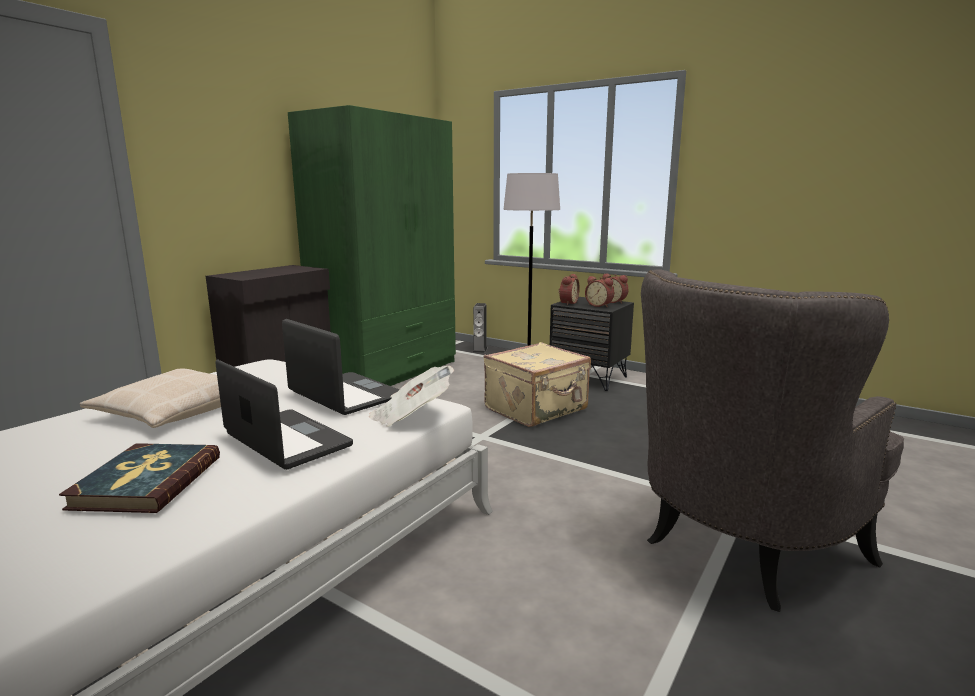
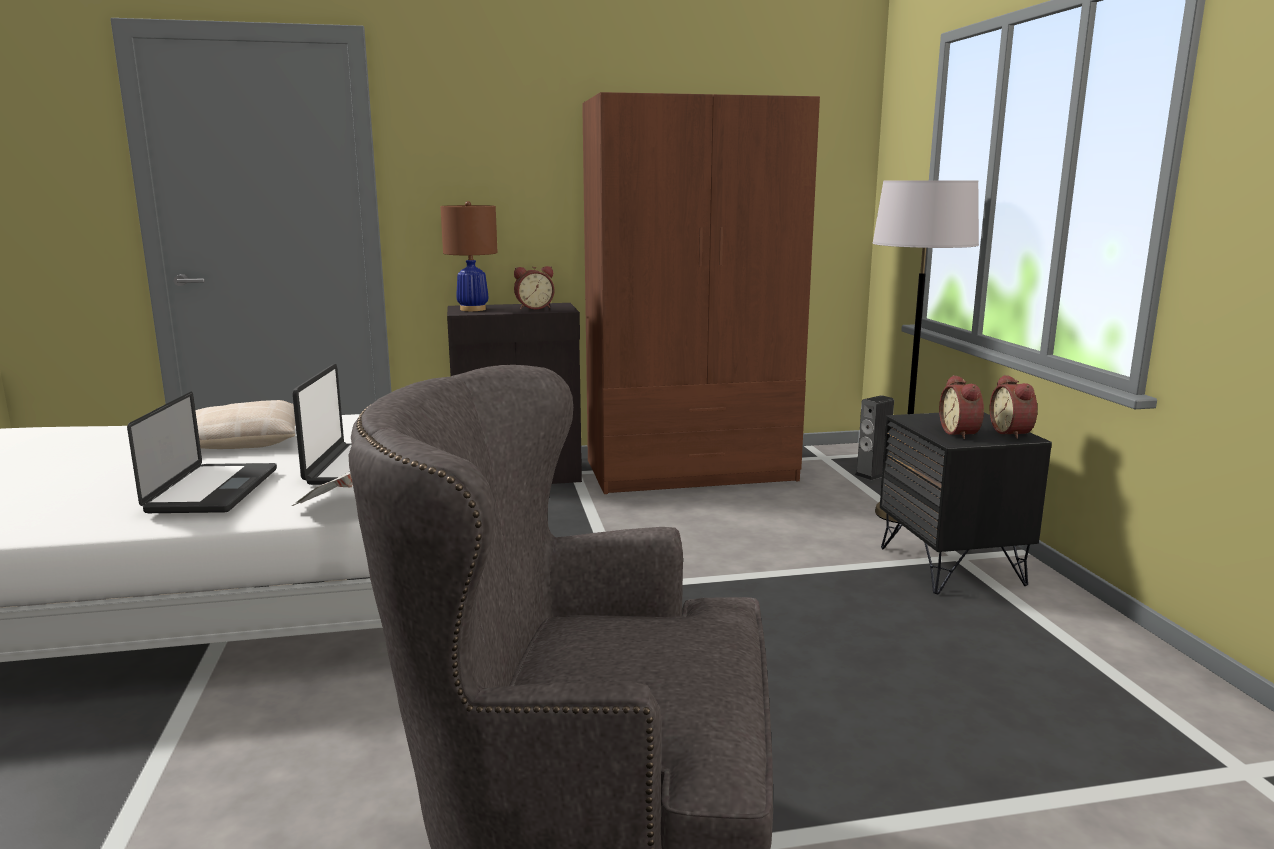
camera: 45 degrees right, 0 degrees up
(146, 482) = (79, 489): book -> none
(242, 275) = (473, 309): none -> brown table lamp
(388, 371) = (691, 471): green wardrobe -> brown wardrobe
(537, 409) = (765, 581): beige suitcase -> none
(567, 303) = (920, 418): alarm clock -> alarm clock (534, 308)

